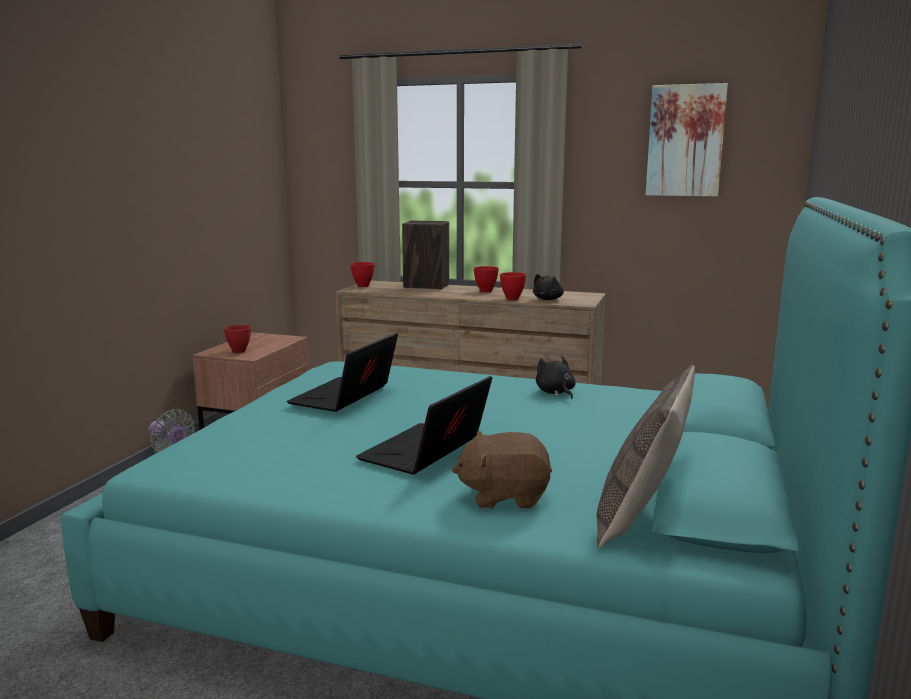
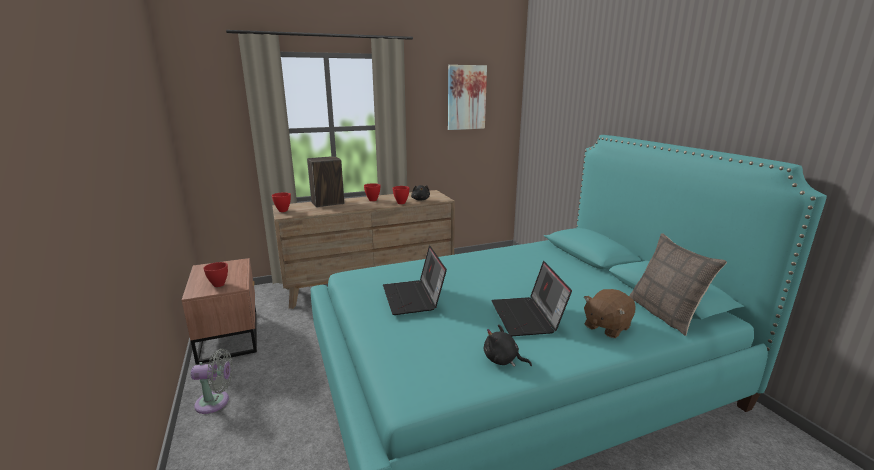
camera: 40 degrees left, 5 degrees up
(555, 393) = (501, 258): black plush toy -> black plush toy (503, 360)

